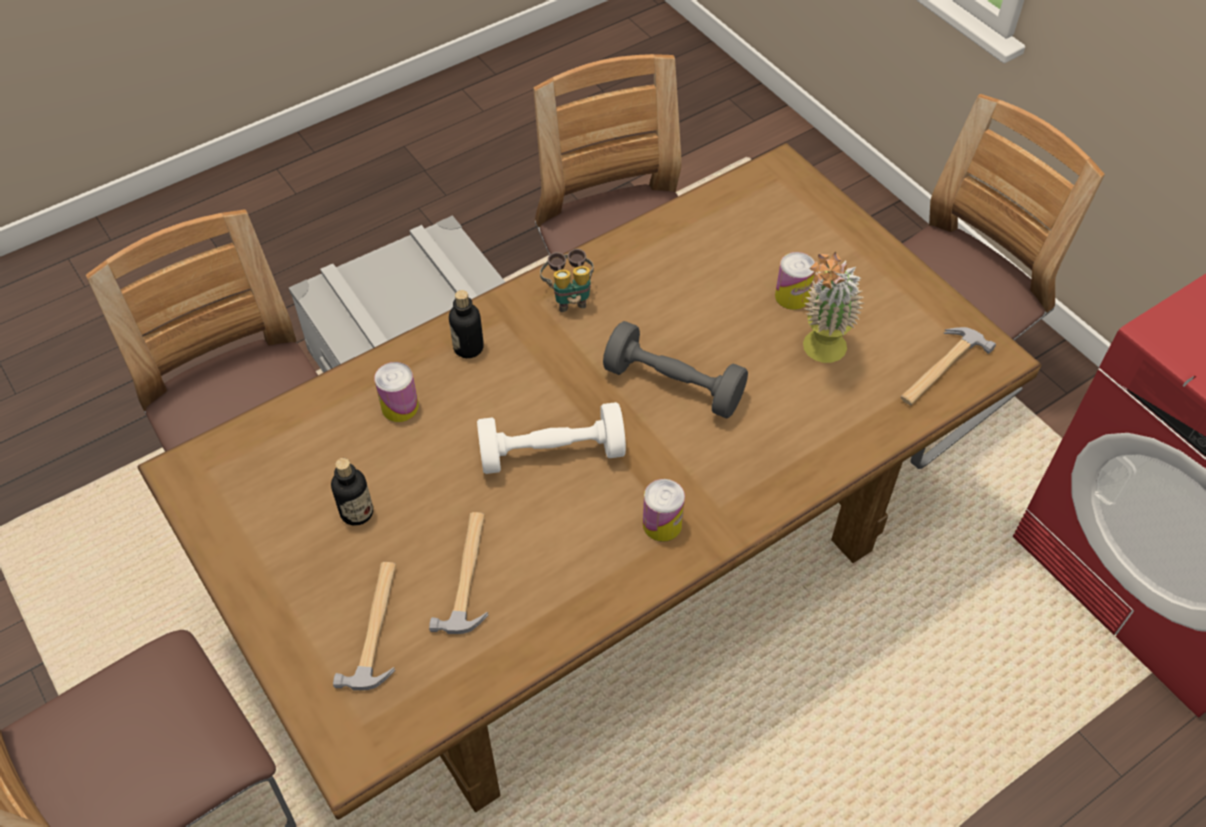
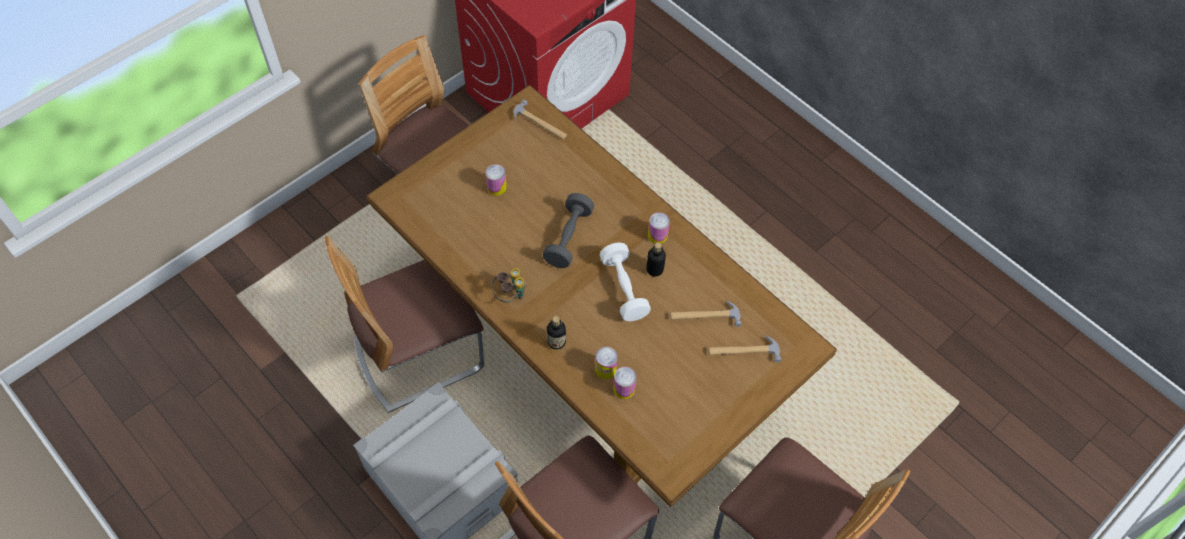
camera: 100 degrees left, 5 degrees up
(355, 427) = (624, 389): none -> can
(357, 512) = (679, 375): bottle -> bottle (654, 269)
(819, 354) = (537, 174): potted plant -> none

